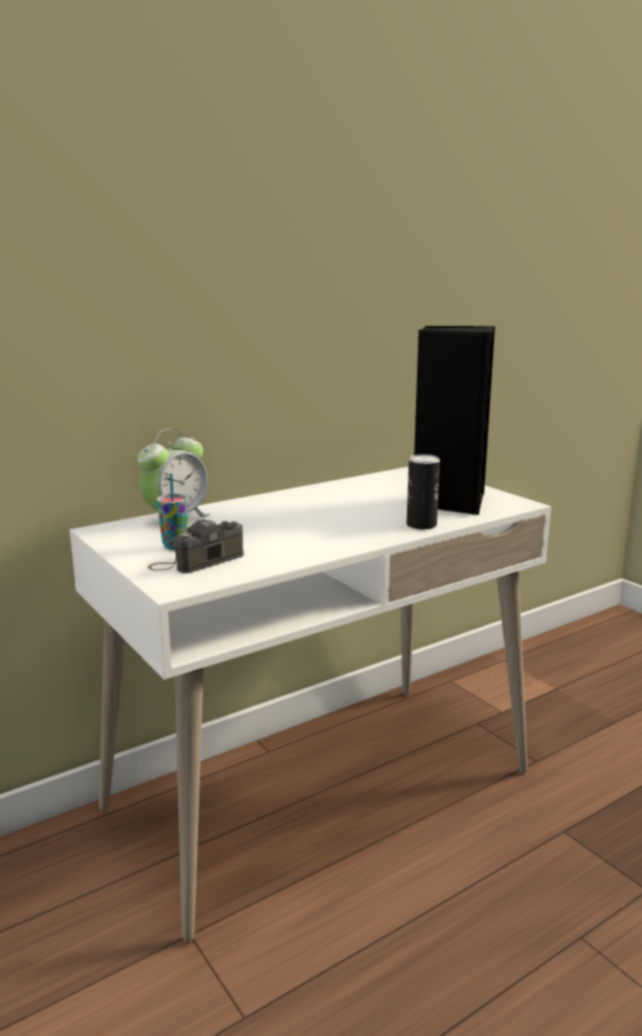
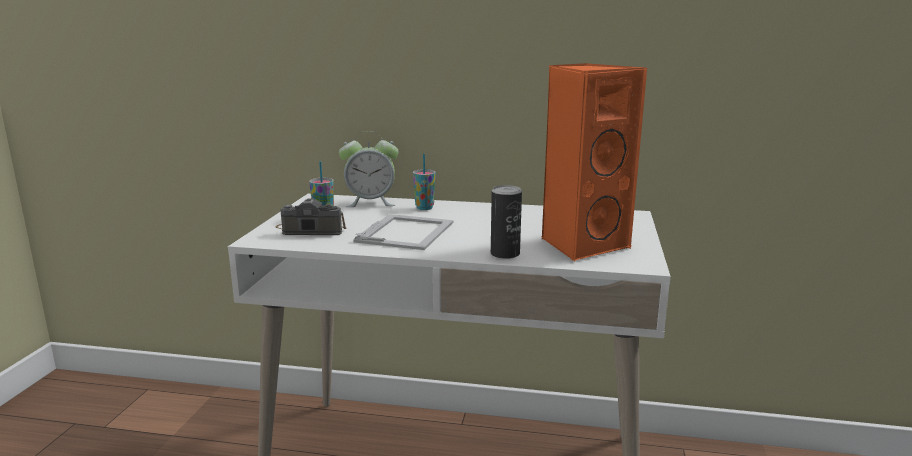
camera: 45 degrees right, 0 degrees up
(244, 508) = (424, 208): none -> cup
(294, 533) = (407, 231): none -> picture frame
(449, 502) = (582, 244): black speaker -> orange speaker

